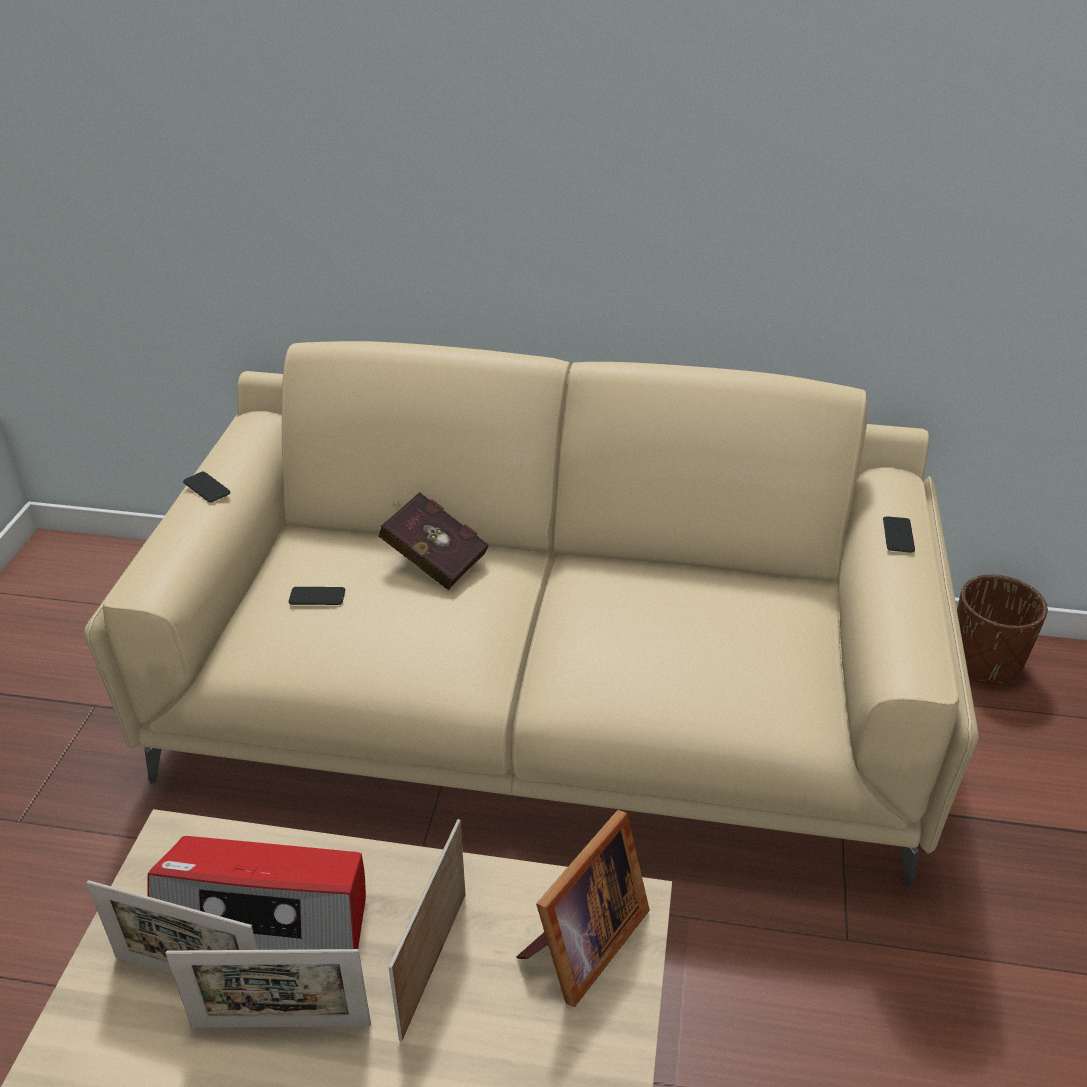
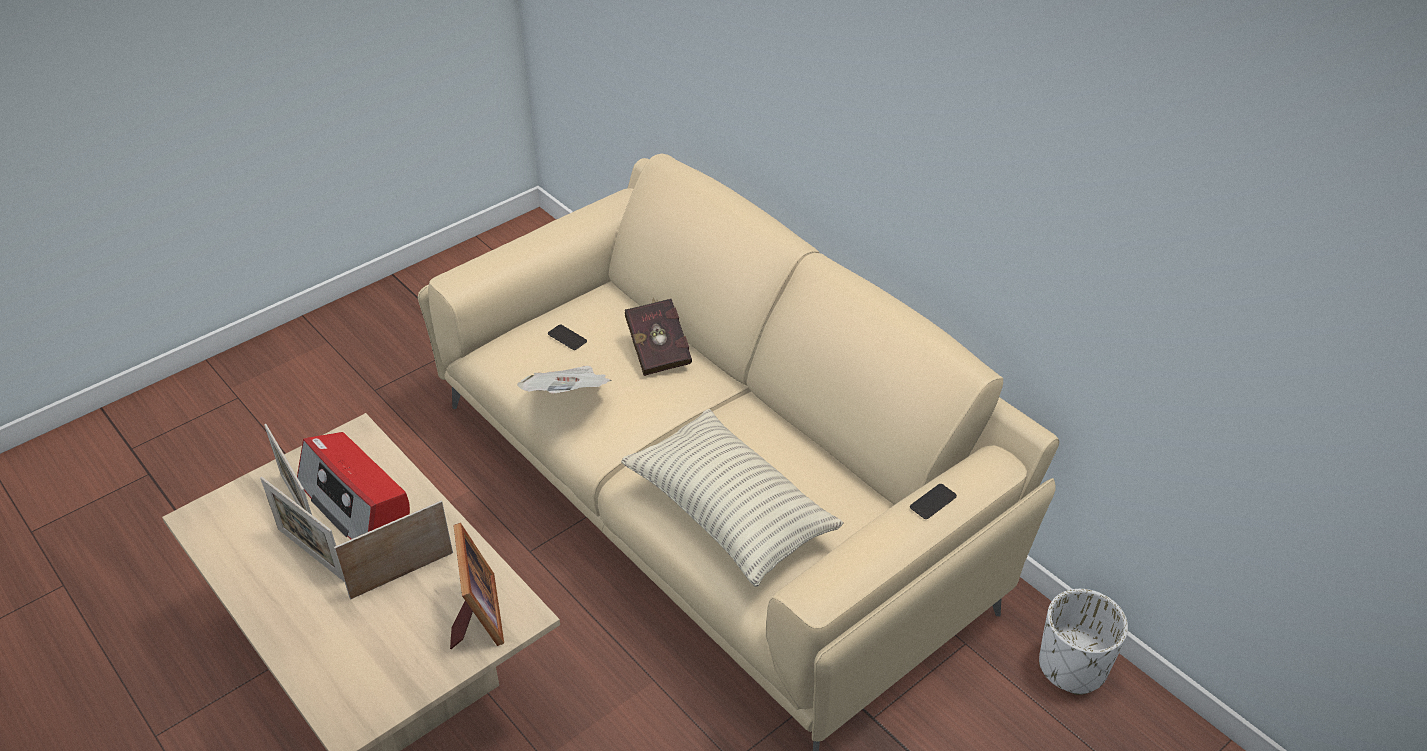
camera: 40 degrees right, 5 degrees up
(207, 488) = (549, 232): phone -> none
(392, 653) = (568, 397): none -> newspaper
(581, 945) = (476, 616): picture frame -> picture frame turned 90 degrees counterclockwise
(693, 667) = (729, 512): none -> pillow
(984, 662) = (1073, 667): brown planter -> white planter

